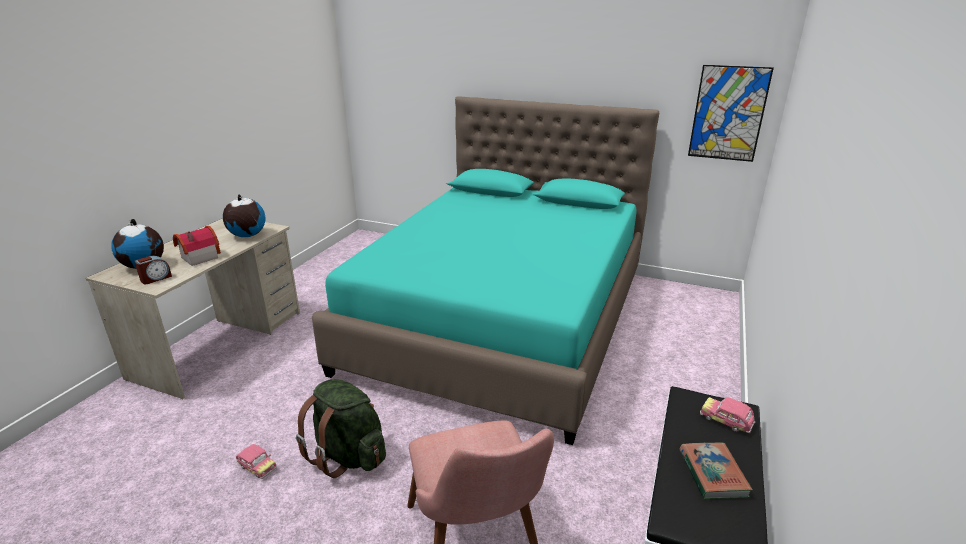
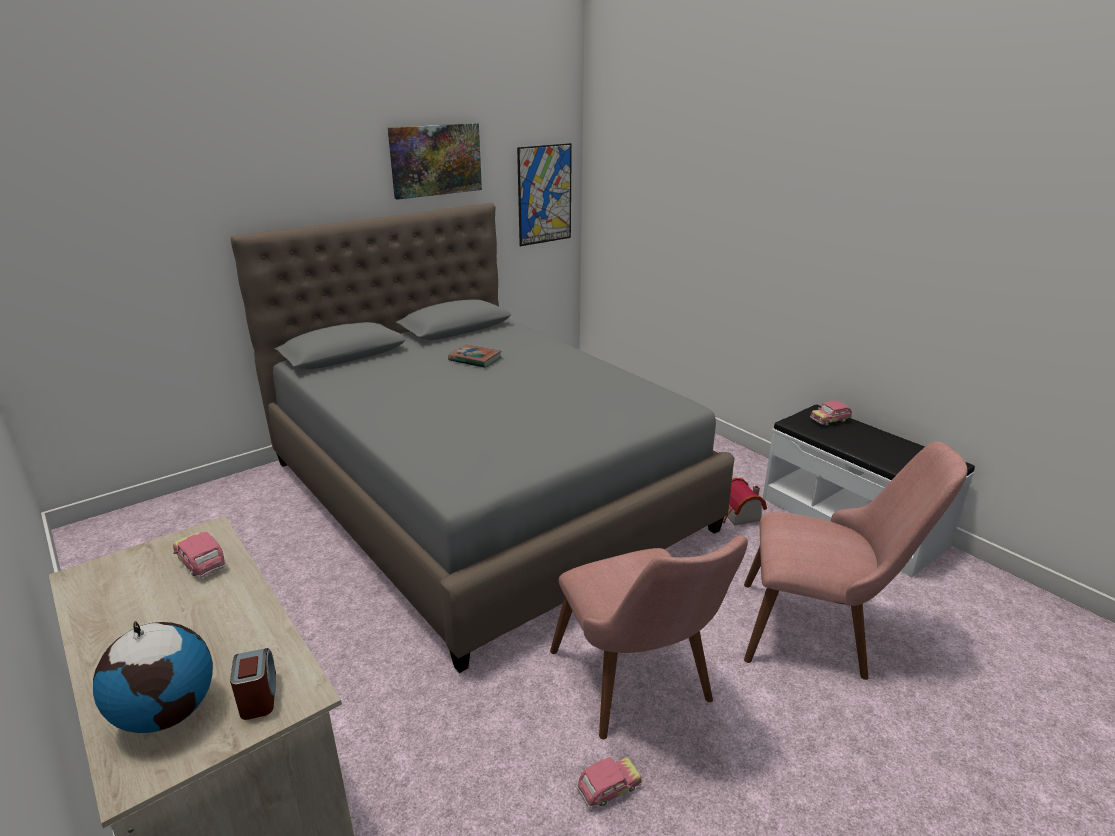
camera: 60 degrees left, 0 degrees up
(198, 257) = (224, 632): toy house -> toy house (738, 516)
(247, 235) = (201, 563): globe -> toy car
(348, 455) = (640, 689): green backpack -> pink chair
(502, 319) = (483, 494): turquoise bed -> grey bed
(615, 66) = (435, 160): none -> picture
(712, 473) = (885, 446): book -> book (475, 359)

